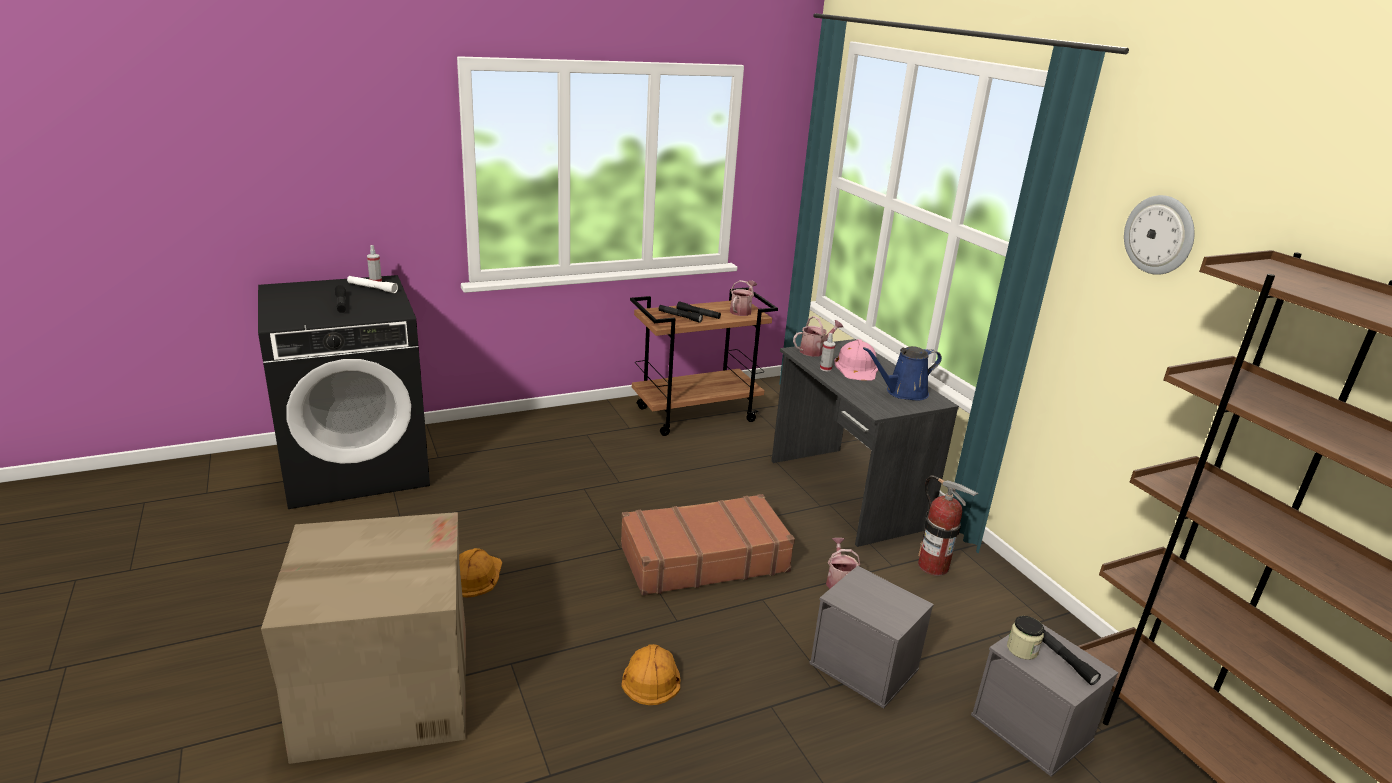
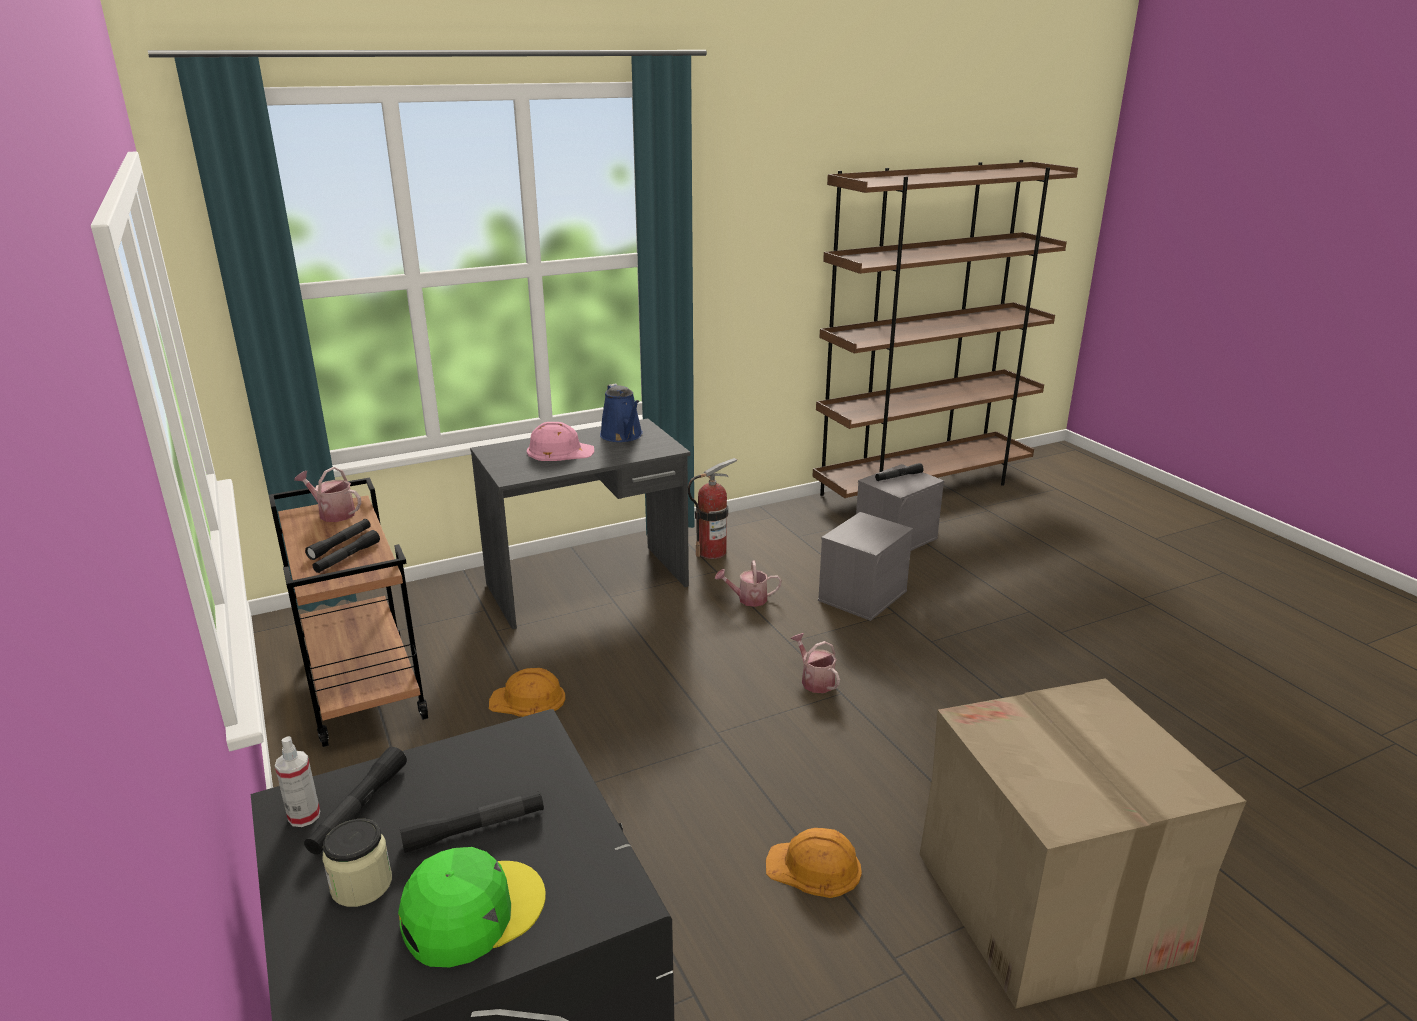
camera: 90 degrees left, 0 degrees up
(295, 304) = (472, 912): none -> green cap
(372, 288) = (359, 808): white flashlight -> black flashlight
(651, 676) = (928, 706): orange hard hat -> orange hard hat (528, 699)
(703, 558) = (729, 678): brown suitcase -> none
(815, 351) = (509, 468): watering can -> watering can (814, 680)
(825, 368) = (564, 465): spray bottle -> none
(1022, 649) = (897, 487): jar -> jar (361, 884)
(1159, 235) = (746, 193): wall clock -> none

